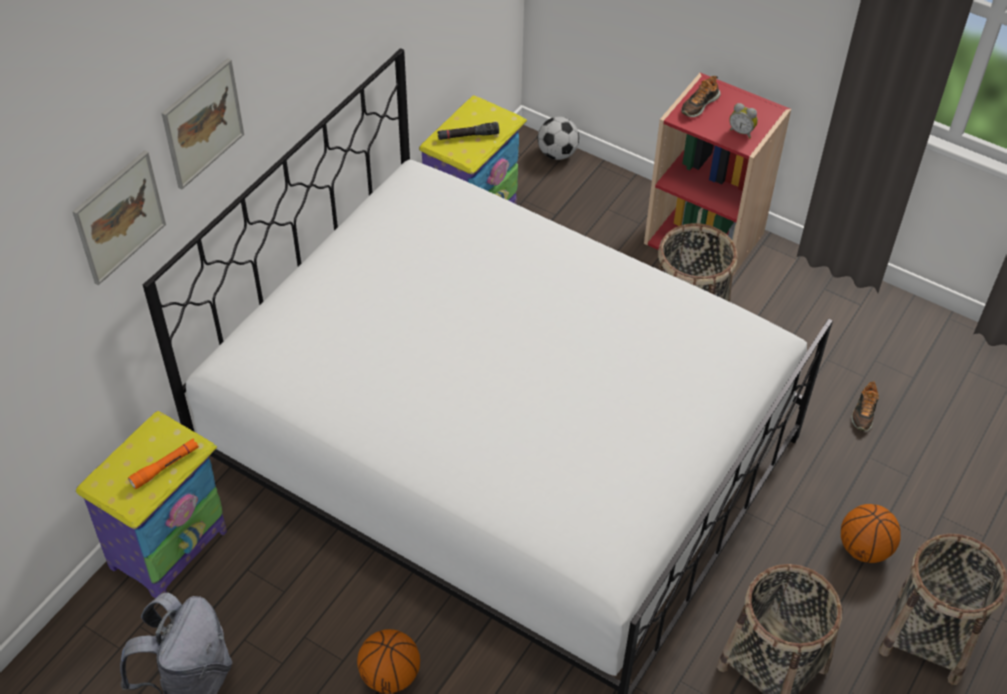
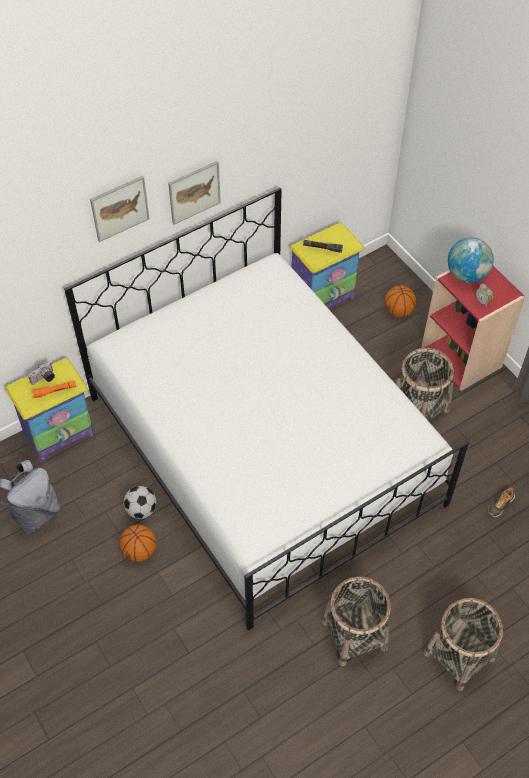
camera: 25 degrees right, 5 degrees up
(119, 217) = (53, 249): picture -> picture (194, 192)
(137, 454) = (44, 379): none -> camera
(557, 153) = (398, 271): football -> football (141, 509)
(699, 104) = (466, 275): shoe -> globe
(864, 549) = (451, 588): basketball -> basketball (398, 311)

